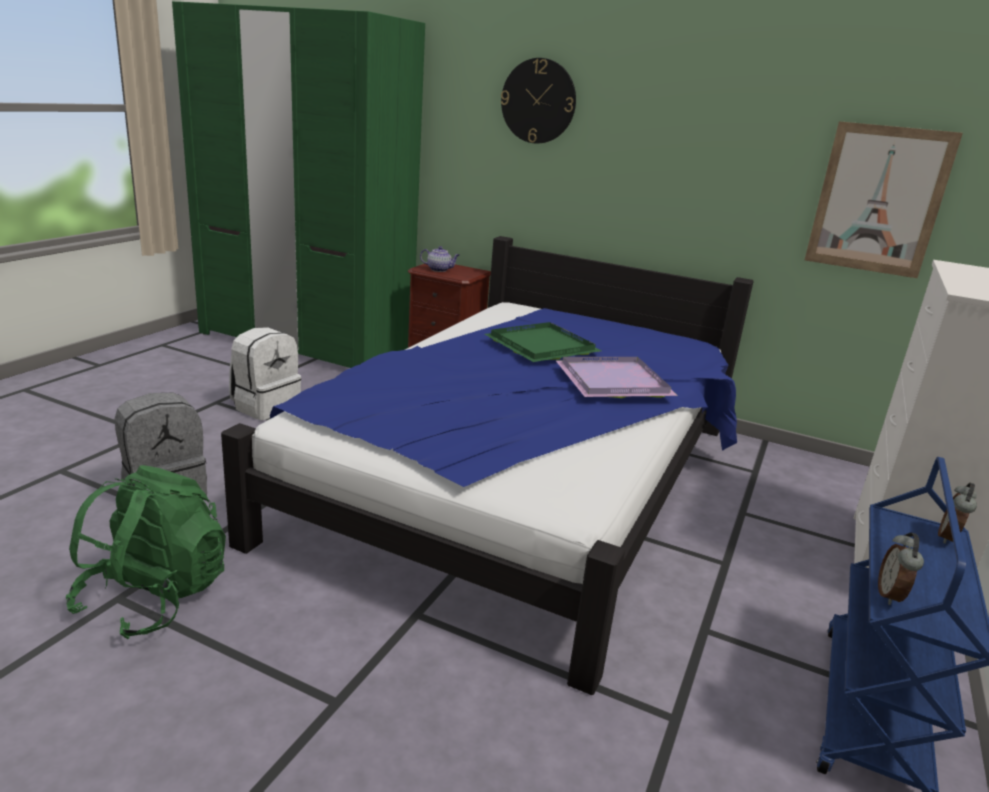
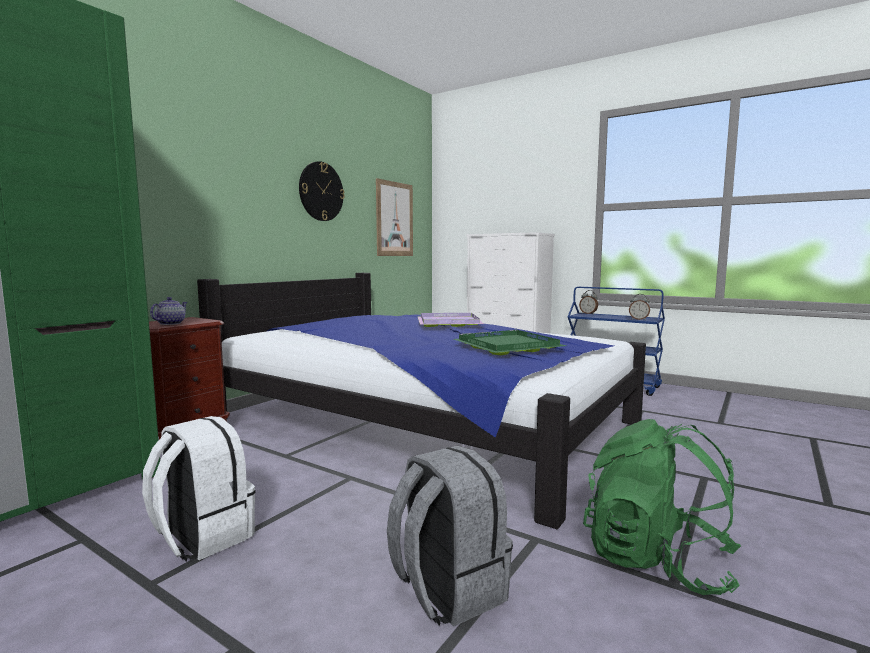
camera: 80 degrees left, 15 degrees down
(538, 101) = (210, 152): wall clock -> wall clock (321, 191)
(539, 346) = (378, 328): green tray -> green tray (507, 346)

